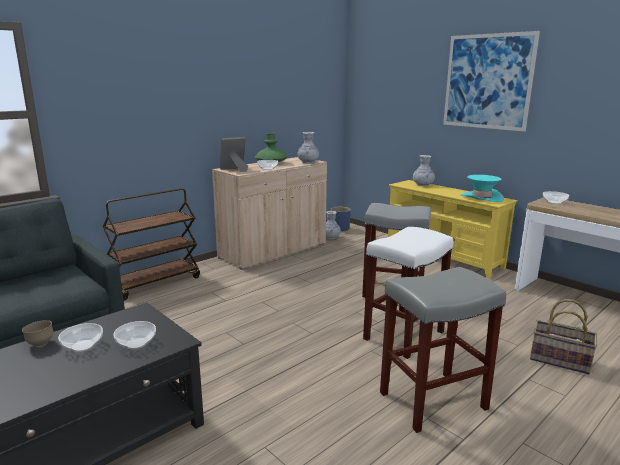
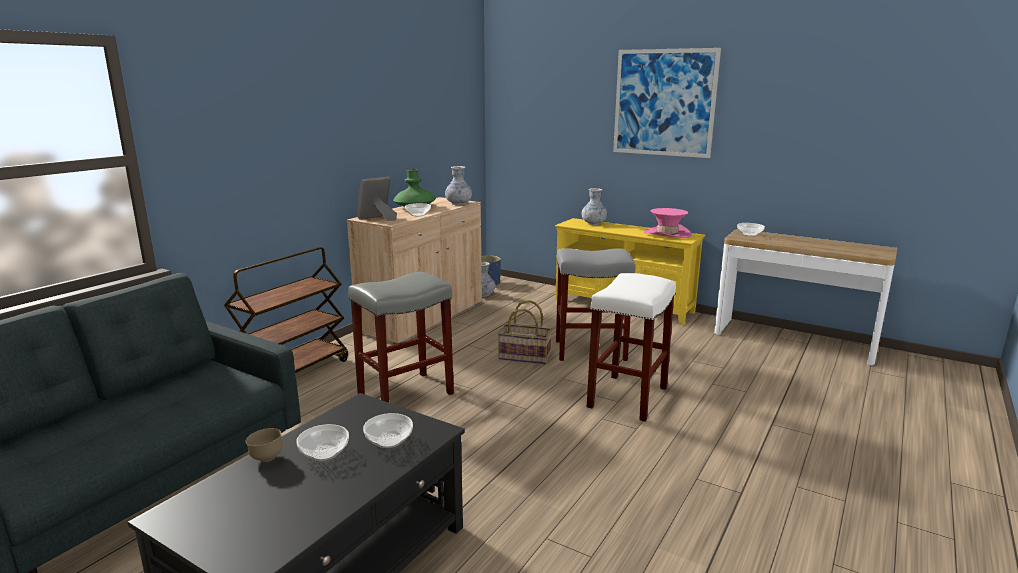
camera: 15 degrees left, 0 degrees up
(433, 400) = (693, 459): grey stool -> grey stool (406, 393)
(481, 197) = (667, 234): turquoise hat -> pink hat
(559, 360) = (791, 401): basket -> basket (524, 357)

